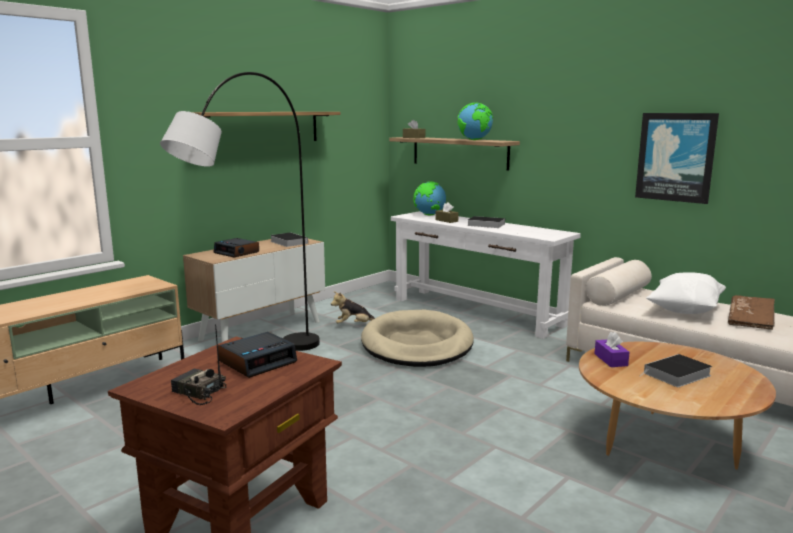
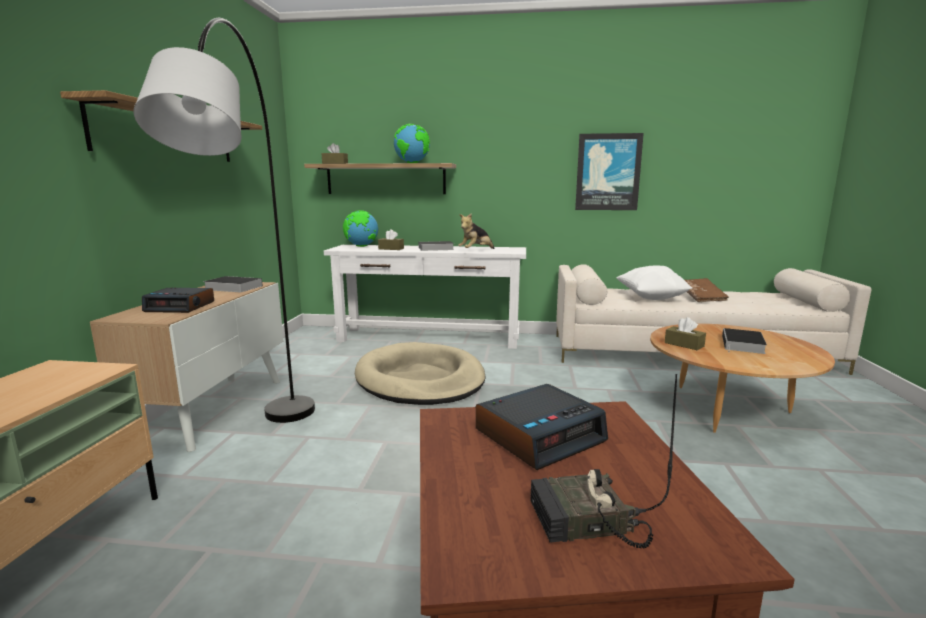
camera: 35 degrees left, 0 degrees up
(258, 361) = (540, 435): alarm clock -> alarm clock turned 45 degrees clockwise
(354, 325) = (327, 376): plush toy -> plush toy (476, 251)
(610, 360) = (684, 344): purple tissue box -> brown tissue box

